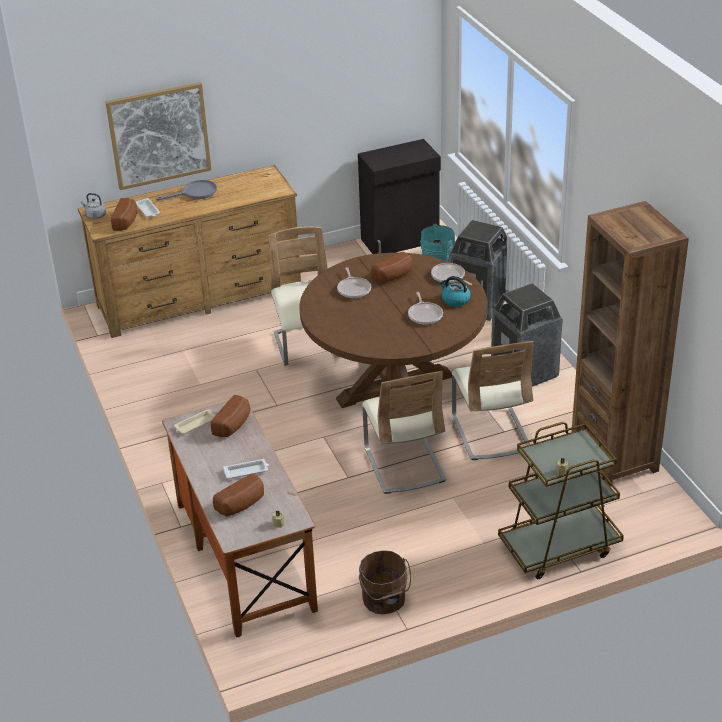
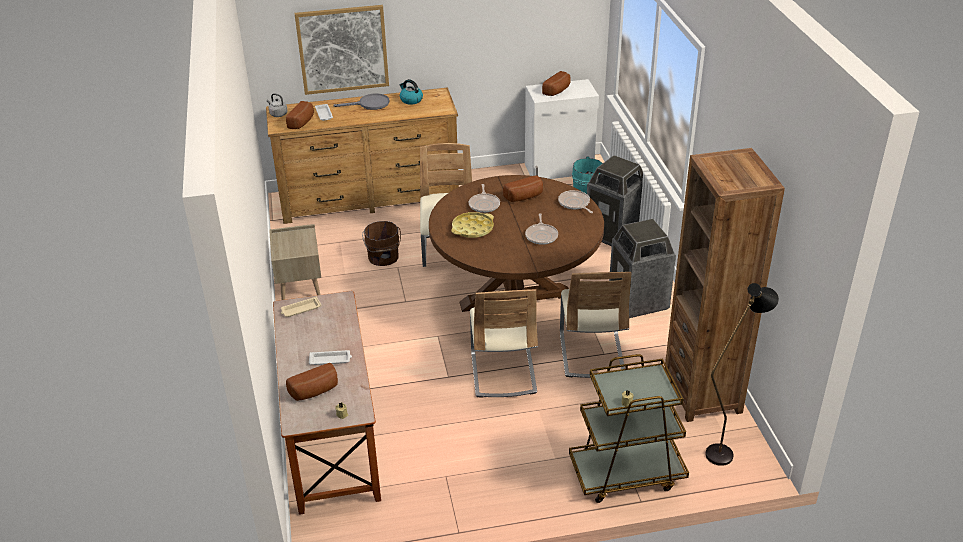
camera: 10 degrees right, 0 degrees up
(154, 405) = (299, 287): none -> beige nightstand
(234, 425) = (335, 315): bread -> bread (558, 90)
(350, 316) = (472, 228): none -> yellow tray
(384, 600) = (446, 500): brown bucket -> brown bucket (383, 258)
(401, 241) = (559, 169): black cabinet -> white cabinet
(455, 300) = (573, 225): kettle -> kettle (411, 100)
(650, 509) = (725, 450): none -> black floor lamp

